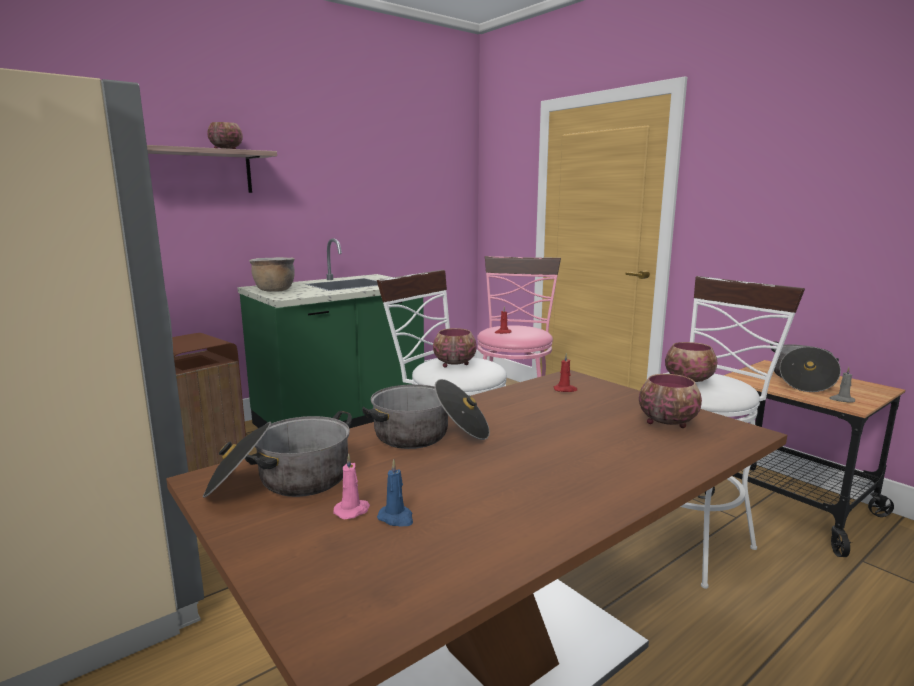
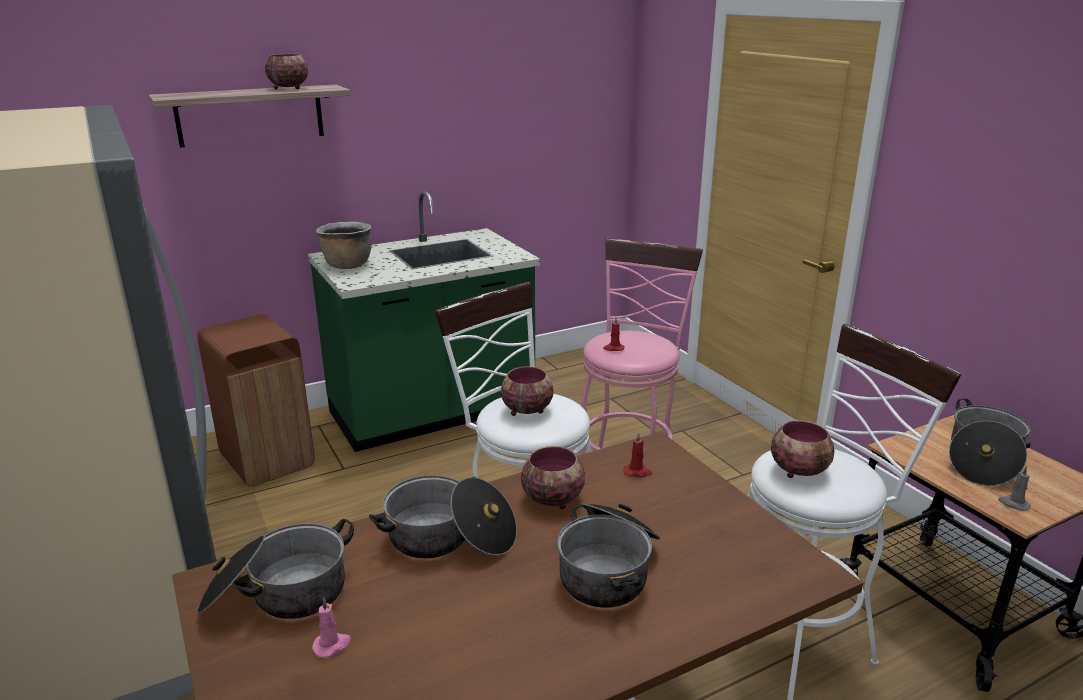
camera: 10 degrees right, 10 degrees up
(396, 518) = (370, 662): blue candle -> none
(580, 442) = (609, 569): none -> cooking pot
(666, 422) = (727, 545): bowl -> bowl (552, 499)

